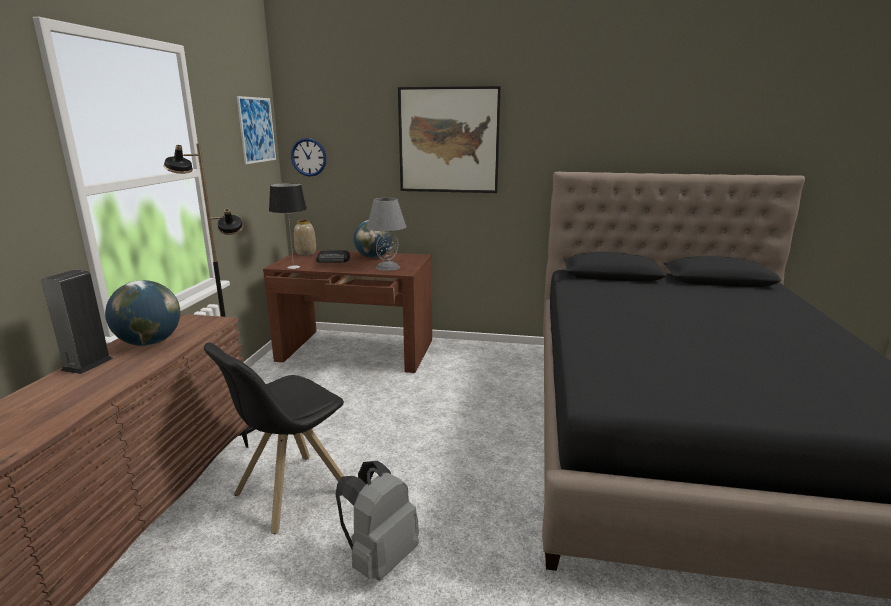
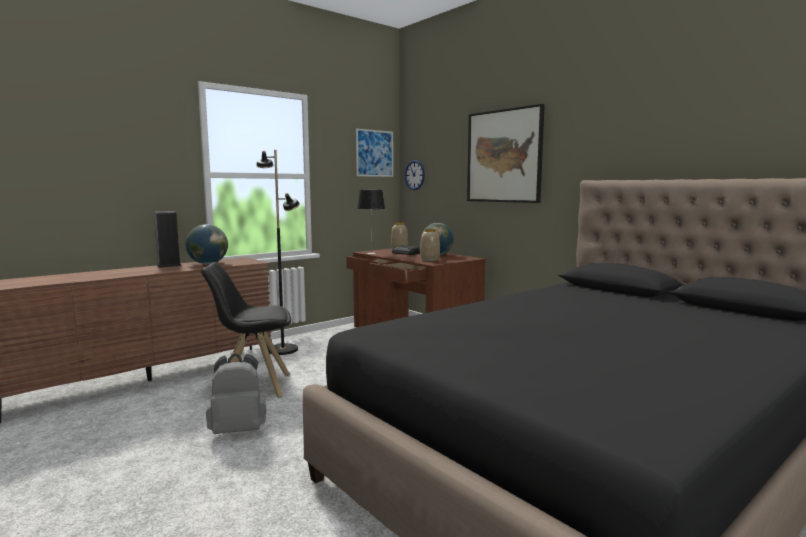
camera: 40 degrees right, 10 degrees down
(388, 267) = (430, 260): grey table lamp -> vase

